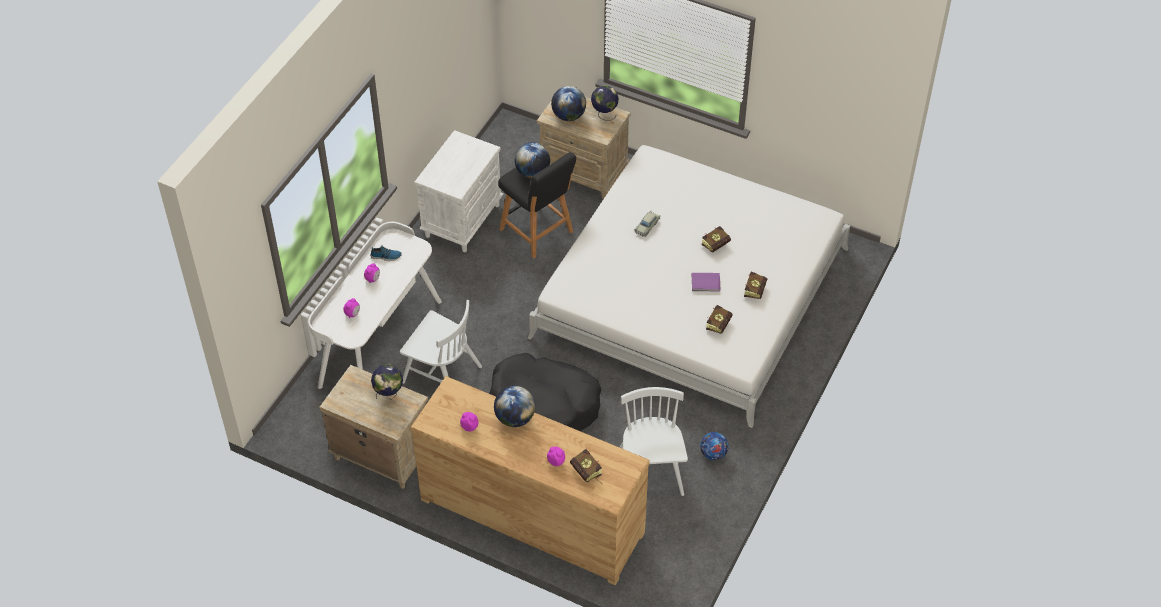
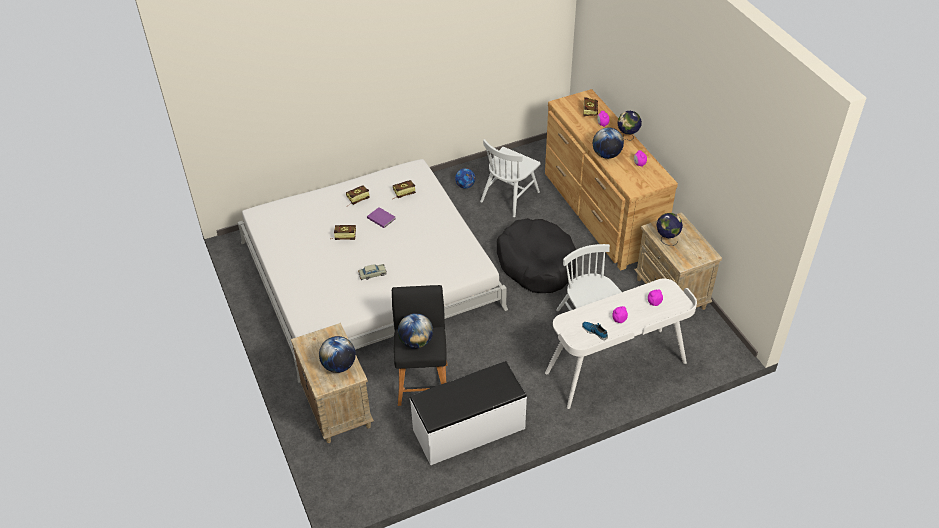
camera: 140 degrees left, 5 degrees down
(462, 220) = (469, 430): white nightstand -> white bench
(604, 114) = (311, 349): globe -> globe (627, 137)

